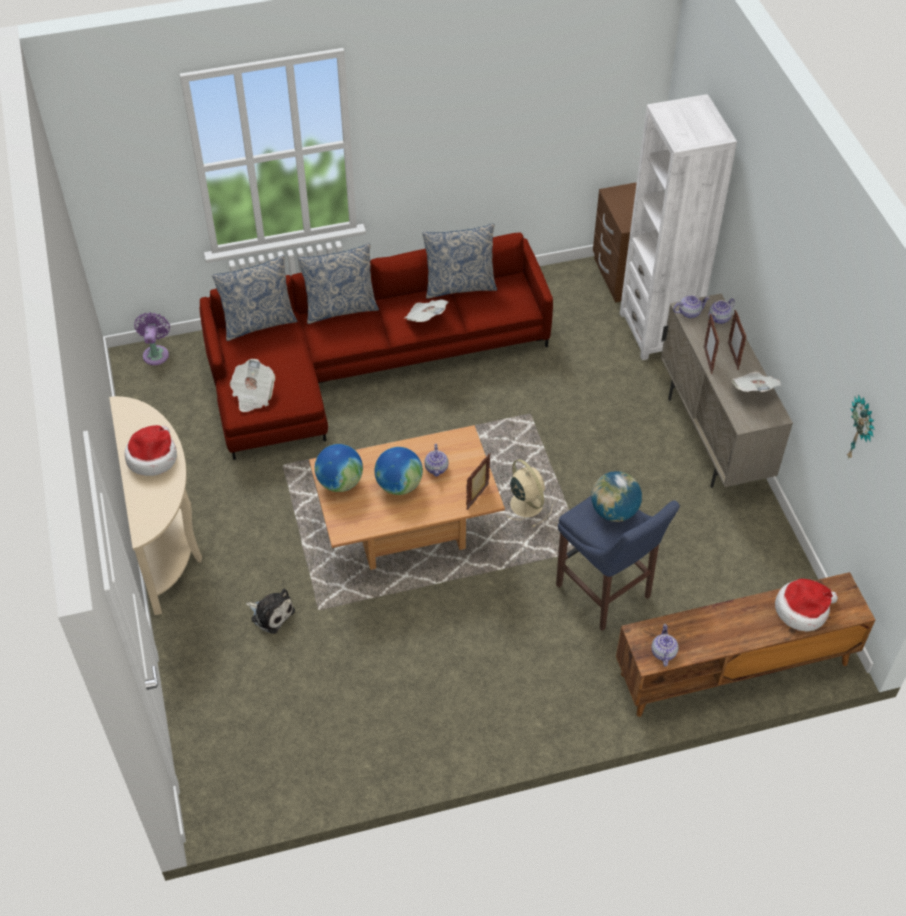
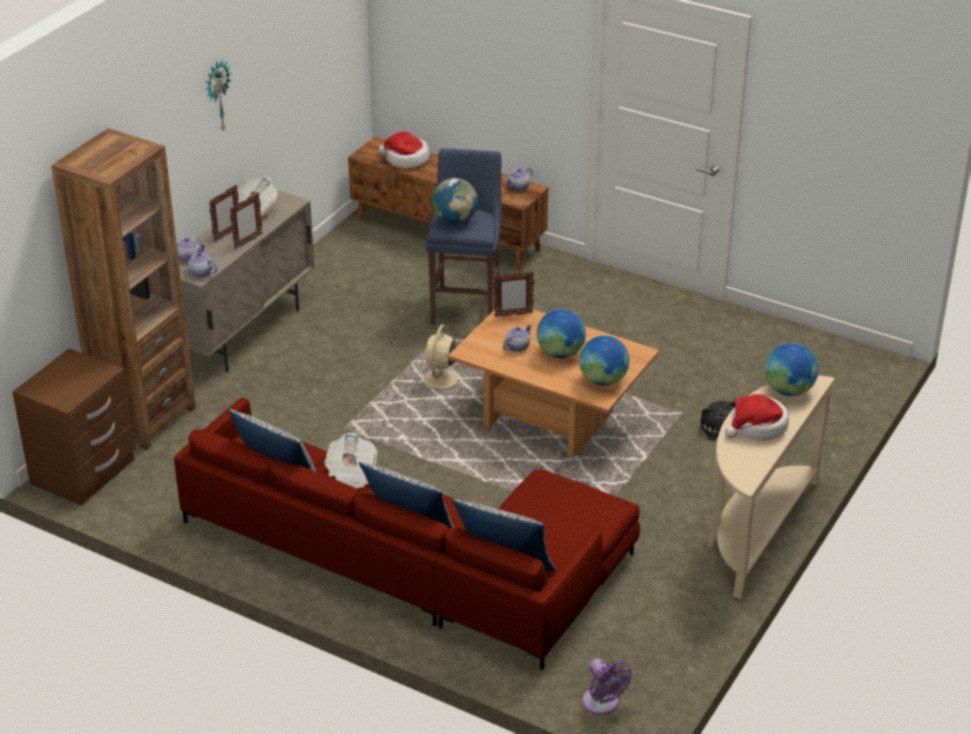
camera: 135 degrees left, 15 degrees down
(156, 353) = (602, 704): purple fan -> purple fan turned 75 degrees counterclockwise
(158, 508) = (788, 390): none -> globe
(253, 395) = (587, 506): newspaper -> none
(657, 331) = (144, 418): white bookcase -> brown bookcase
(861, 430) = (305, 68): wall clock -> wall clock (217, 95)

